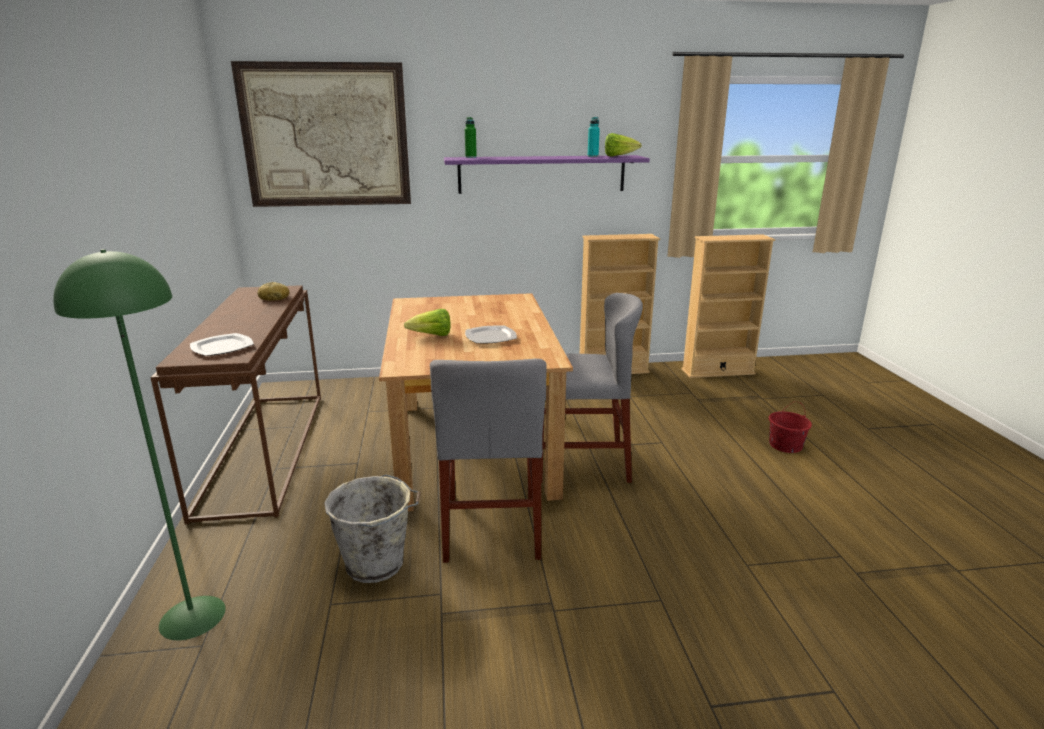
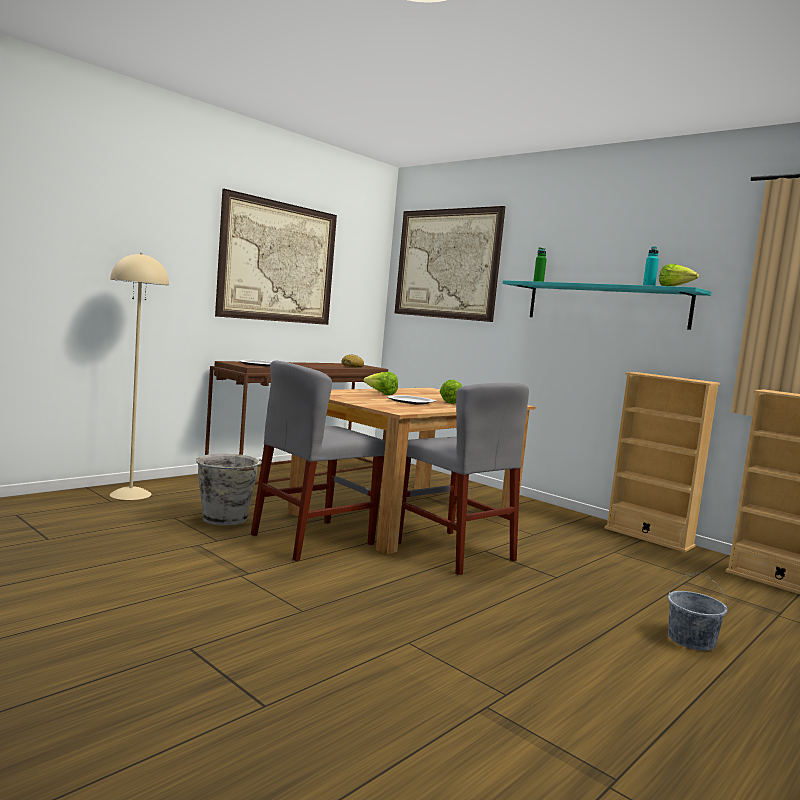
camera: 50 degrees right, 15 degrees down
(153, 180) = (278, 262): none -> picture
(191, 617) = (130, 494): green floor lamp -> beige floor lamp
(502, 321) = (450, 402): none -> lettuce
(542, 174) = (605, 305): purple shelf -> turquoise shelf
(785, 445) = (691, 640): red bucket -> grey bucket

